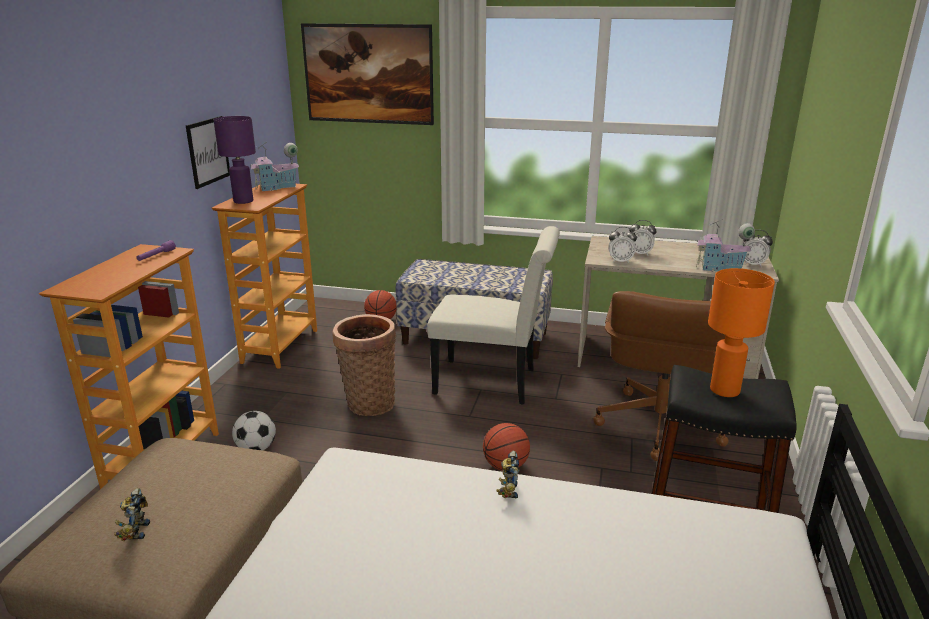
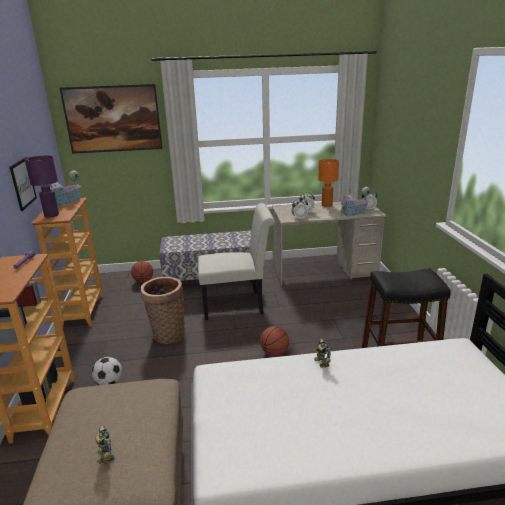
camera: 20 degrees left, 0 degrees up
(657, 425) = (342, 309): brown office chair -> none
(724, 390) = (406, 279): orange table lamp -> orange table lamp (326, 205)

